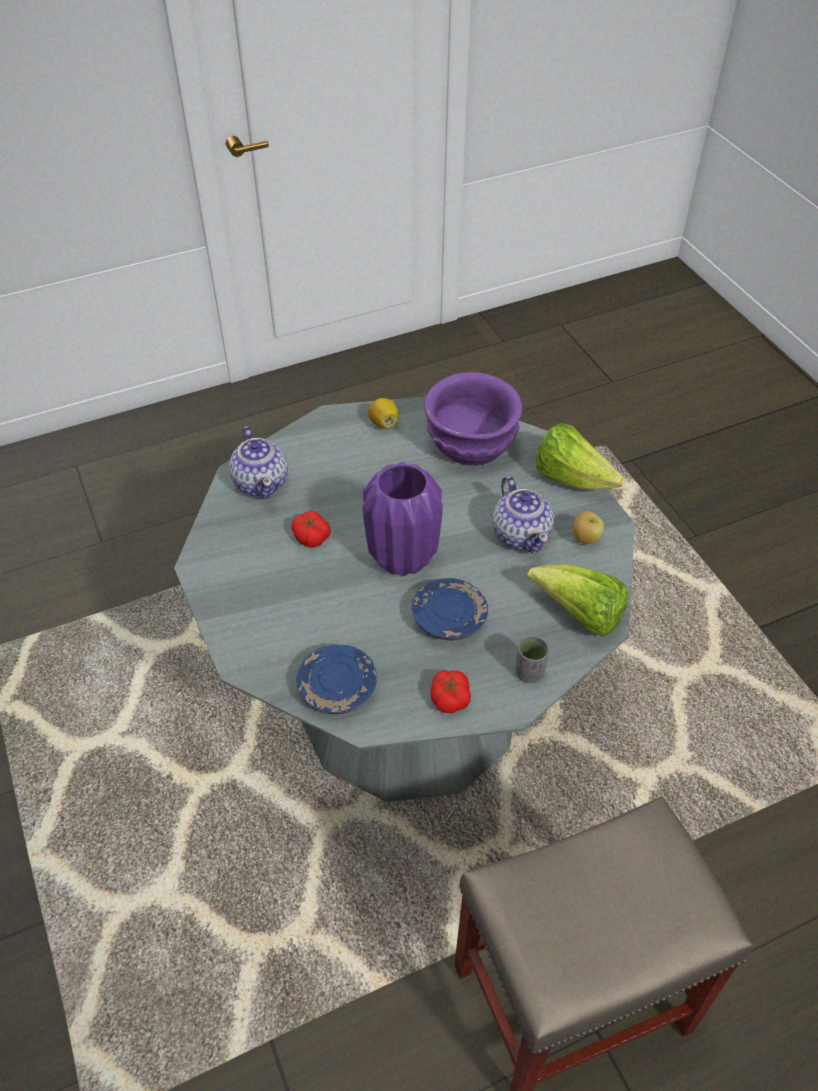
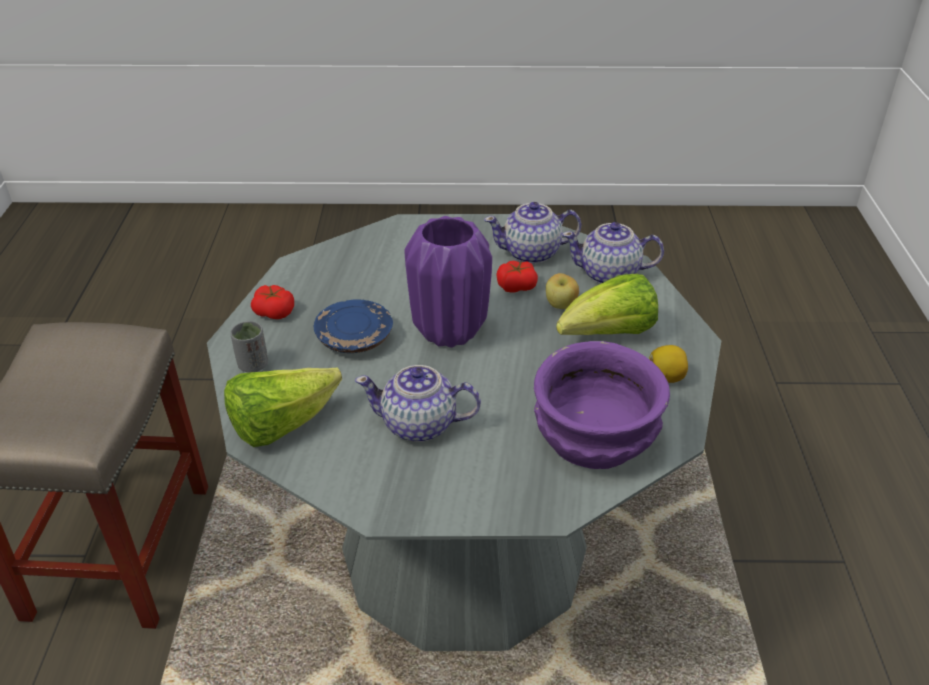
camera: 115 degrees right, 10 degrees down
(250, 542) = (532, 253): none -> teapot
(338, 688) = (338, 261): blue plate -> none
(572, 478) = (478, 508): lettuce -> lettuce (608, 335)
(585, 539) = (374, 475): apple -> apple (561, 305)

